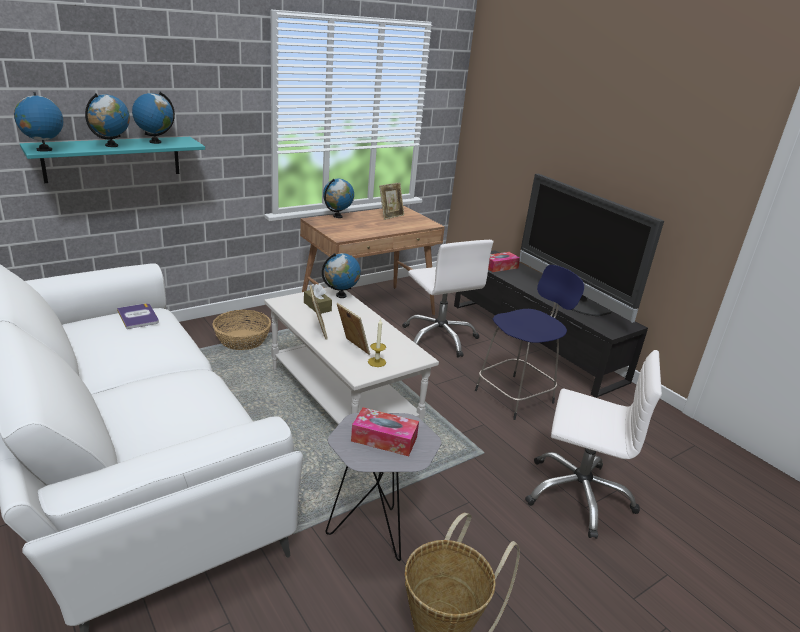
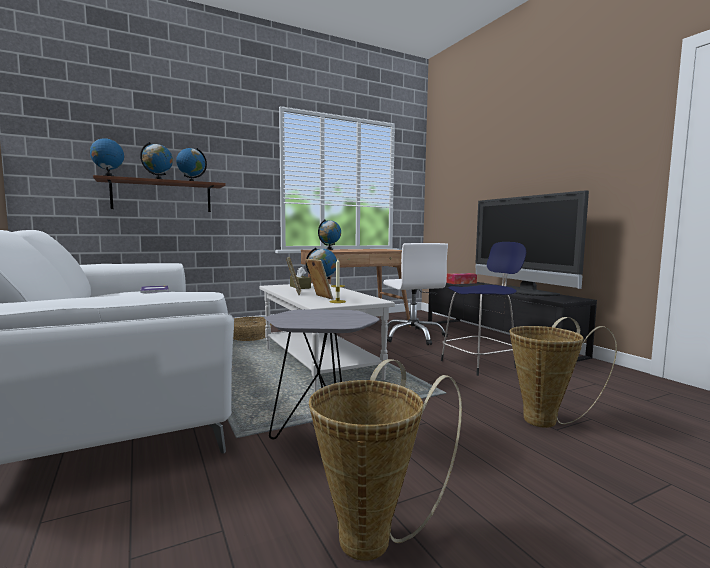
camera: 10 degrees right, 20 degrees down
(113, 159) = (162, 196): turquoise shelf -> brown shelf
(384, 439) = (321, 317): tissue box -> none
(390, 216) = (370, 249): picture frame -> none
(578, 494) = (547, 420): white office chair -> basket

